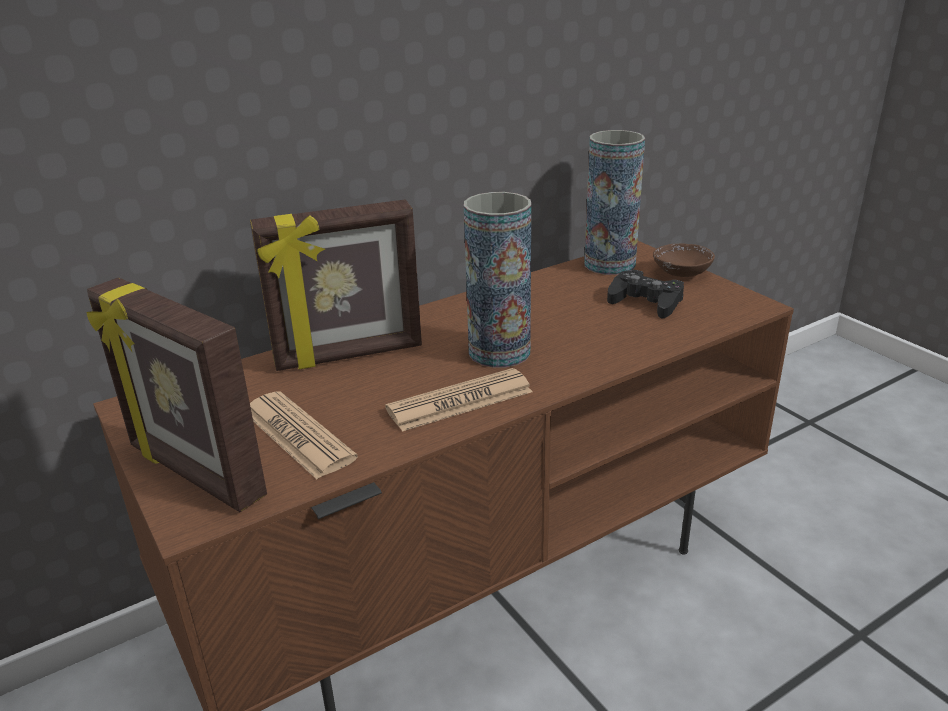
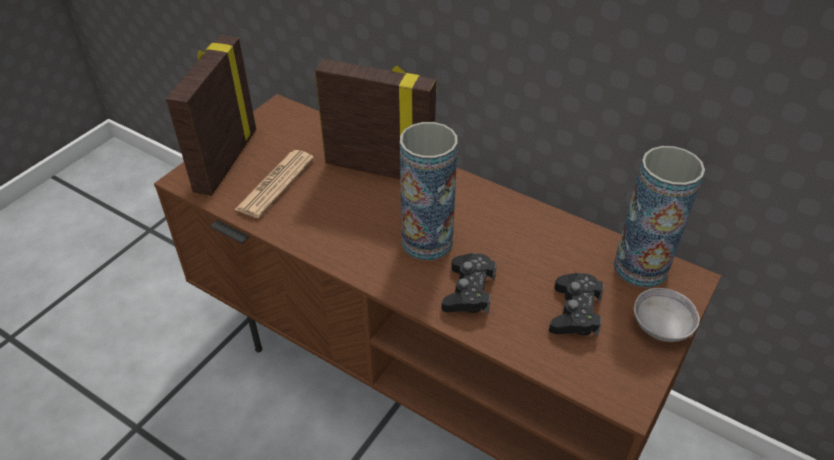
camera: 65 degrees right, 15 degrees up
(349, 355) = (380, 168): picture frame -> picture frame turned 150 degrees clockwise
(460, 401) = (346, 242): newspaper -> none
(588, 344) = (469, 291): none -> black game controller
(681, 273) = (661, 326): brown bowl -> grey bowl

